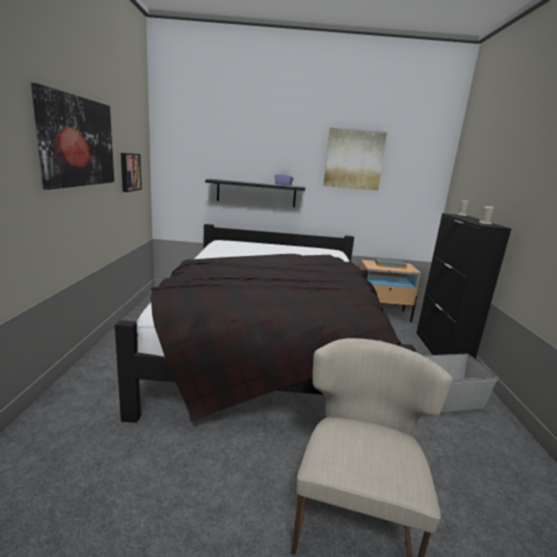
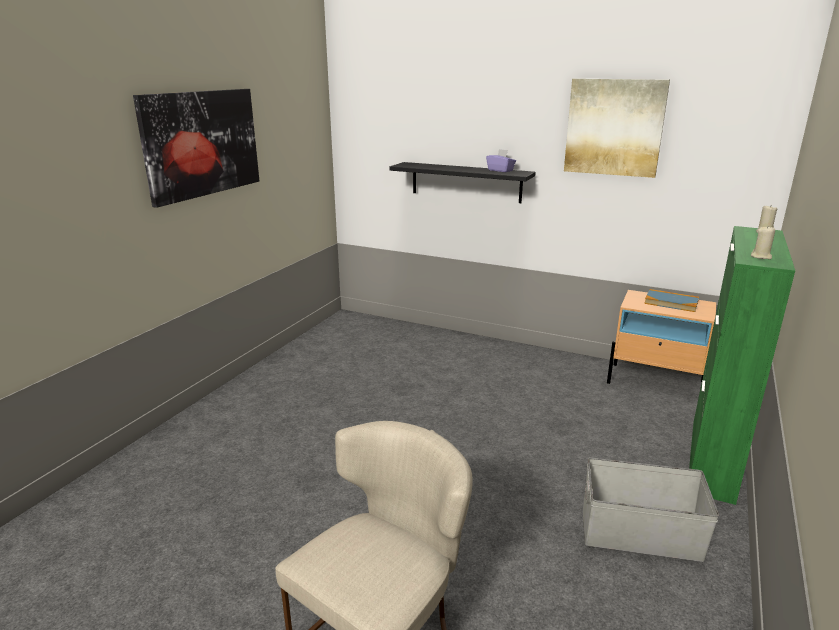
camera: 25 degrees right, 5 degrees up
(129, 172) = (290, 162): picture -> none
(269, 345) = (436, 409): black bed -> none
(441, 351) = (712, 459): black cabinet -> green cabinet

